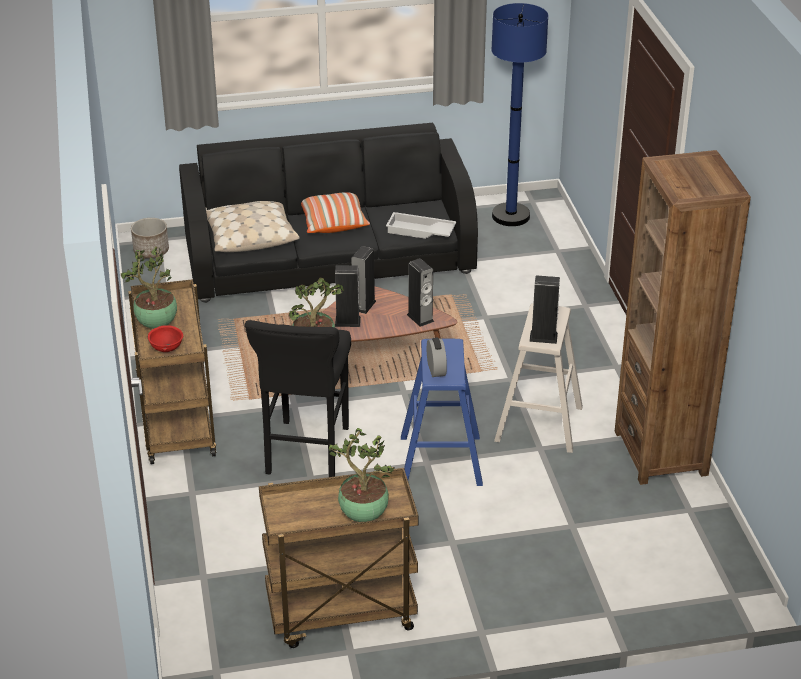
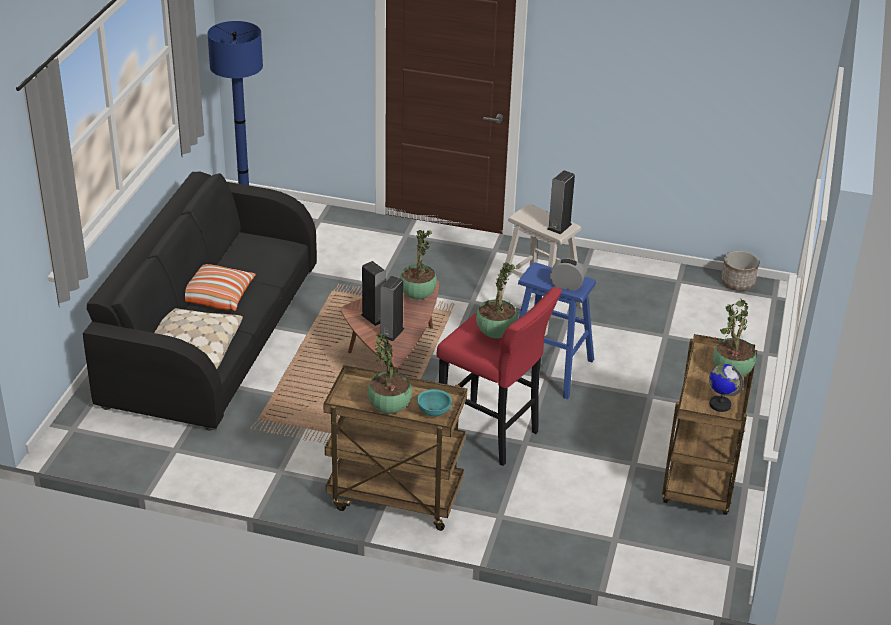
camera: 65 degrees left, 0 degrees up
(151, 251) = (89, 438): planter -> planter (737, 283)
(167, 349) = (433, 412): red bowl -> turquoise bowl
(300, 519) = (720, 404): none -> globe
(306, 454) = (492, 435): black stool -> red stool
(420, 231) = (280, 257): white tray -> none
(420, 318) = (417, 295): speaker -> potted plant
(661, 453) = (610, 269): brown bookcase -> none

